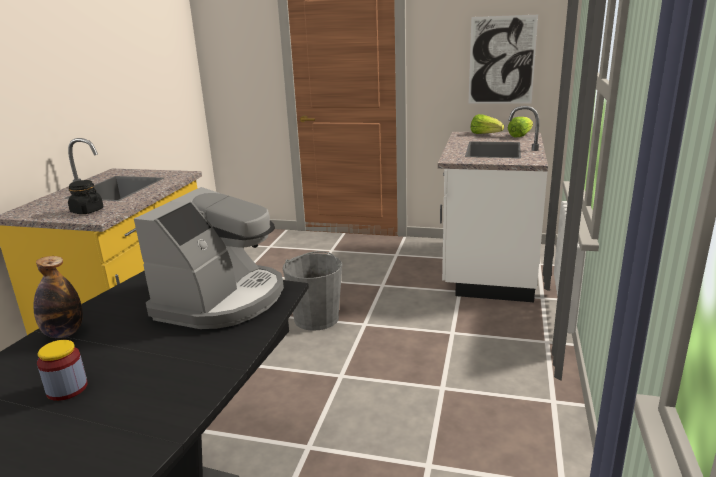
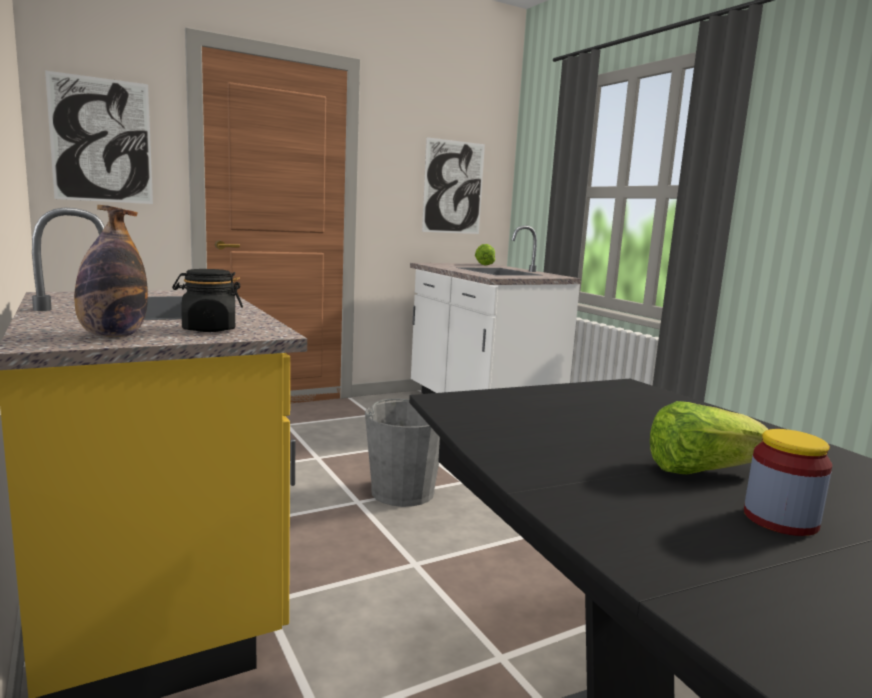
camera: 45 degrees left, 10 degrees down
(64, 333) = (561, 480): bottle -> bottle (113, 336)
(222, 300) = (610, 405): coffee machine -> none
(233, 54) = (101, 140): none -> picture
(485, 134) = (450, 264): lettuce -> lettuce (700, 471)

